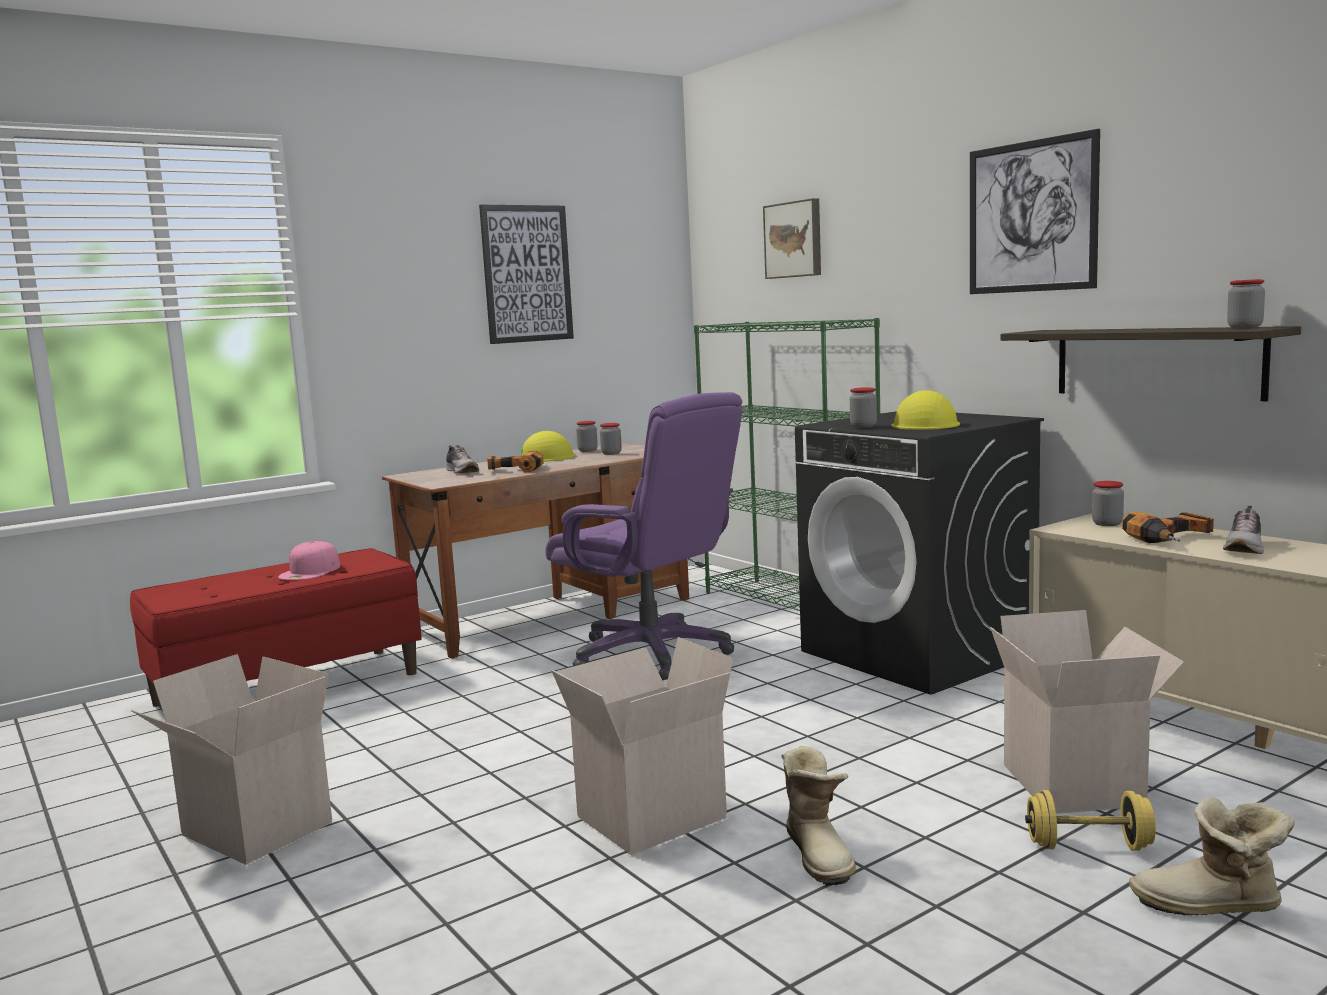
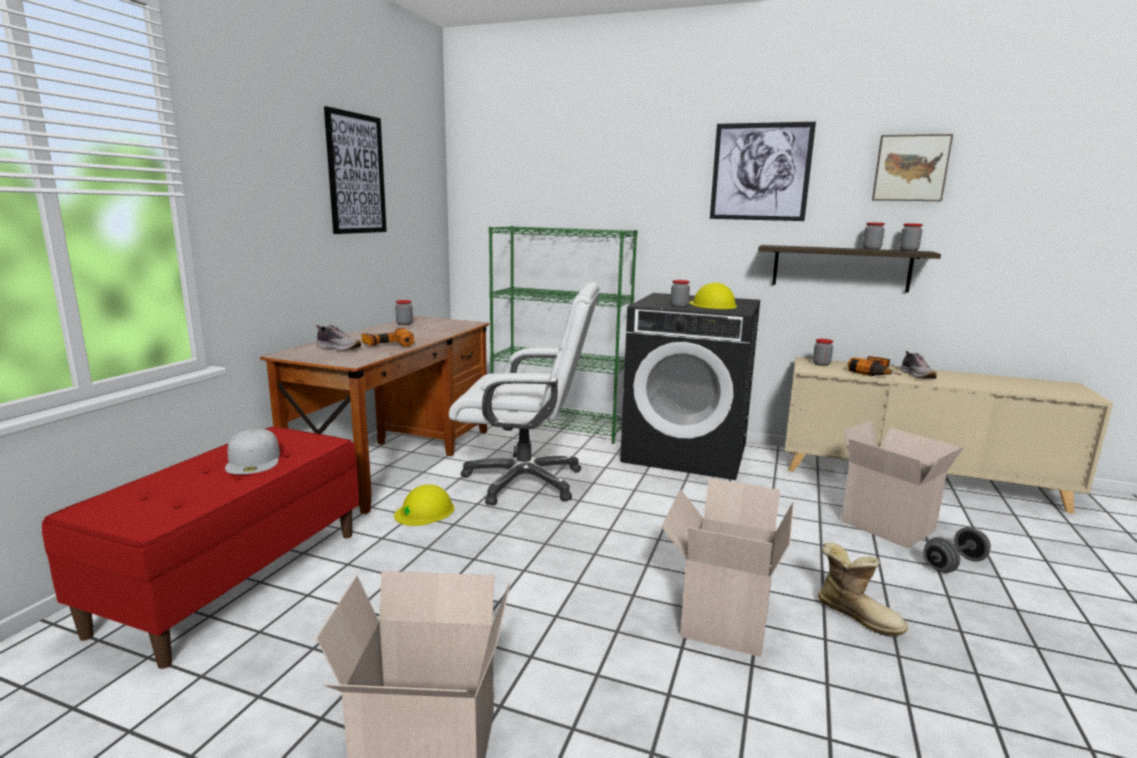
camera: 35 degrees left, 5 degrees up
(310, 571) = (254, 460): pink cap -> white cap
(544, 458) = (383, 332): yellow hard hat -> yellow hard hat (425, 511)
(611, 453) = (433, 326): jar -> jar (871, 249)
(652, 654) = (525, 481): purple office chair -> white office chair
(794, 239) = (556, 168): picture -> picture (910, 168)
(1089, 846) = (954, 564): yellow dumbbell -> grey dumbbell
(1211, 907) = (1049, 586): boot -> none

